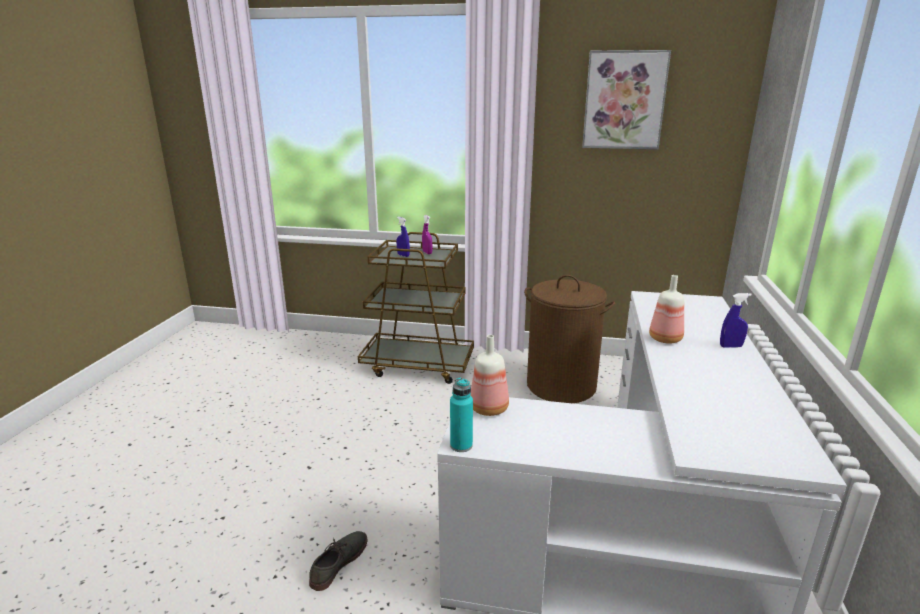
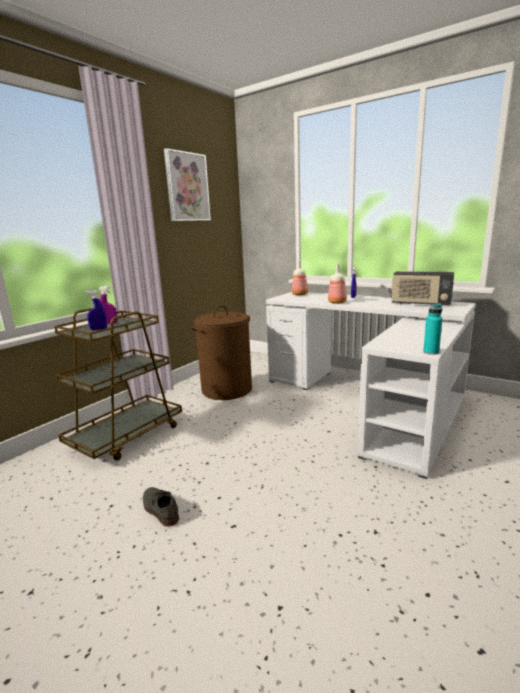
camera: 65 degrees left, 5 degrees down
(339, 562) = (374, 521): grey shoe -> grey shoe (159, 509)
(490, 408) = (387, 343): bottle -> bottle (299, 294)
(741, 413) = (420, 304): none -> radio

